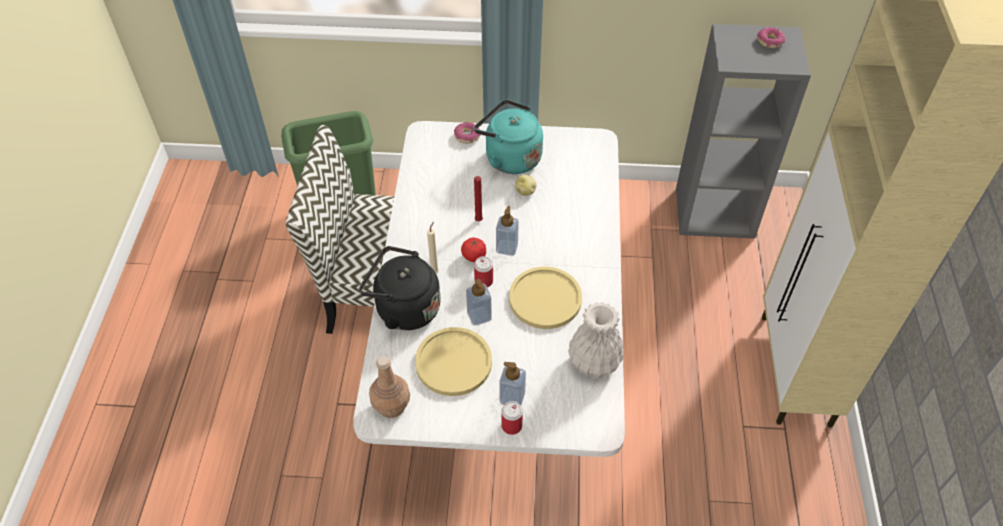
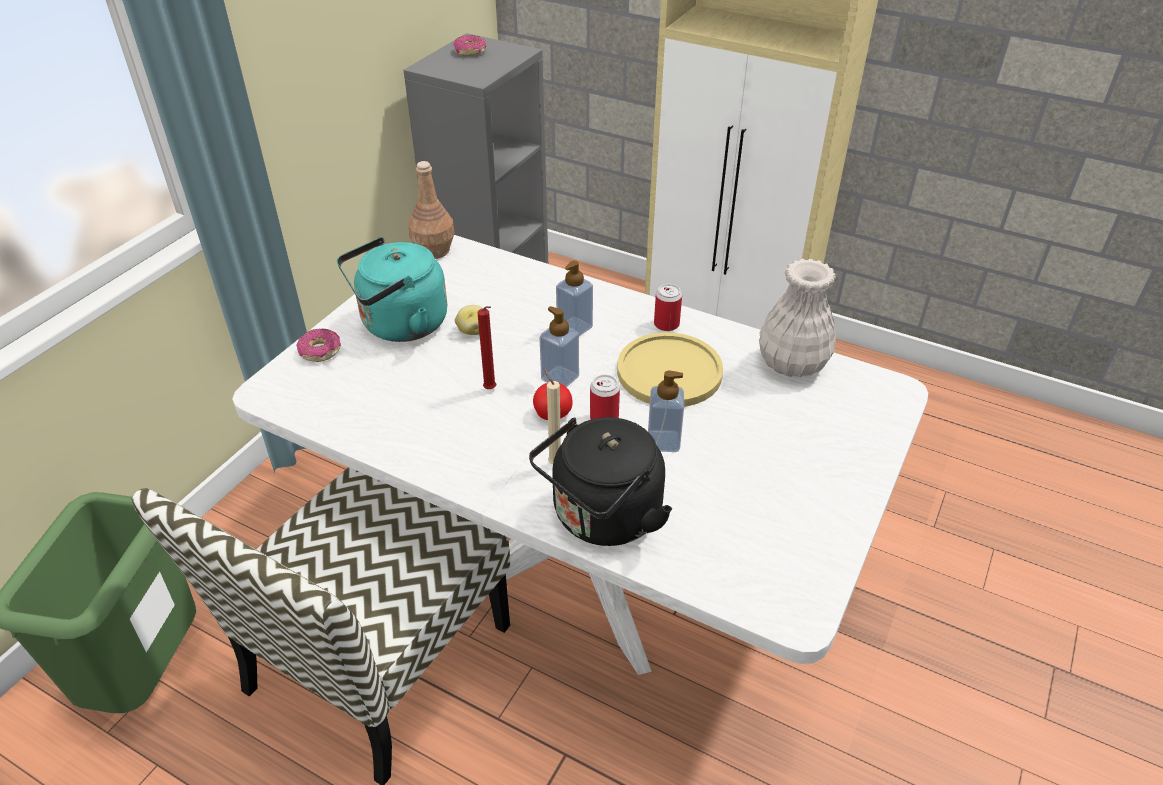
camera: 65 degrees left, 10 degrees down
(392, 406) = (784, 588): brown bottle -> brown bottle (434, 250)
(453, 362) = (732, 493): yellow plate -> none
(511, 426) = (864, 467): can -> can (666, 324)
(512, 398) = (818, 453): soap dispenser -> soap dispenser (574, 328)

